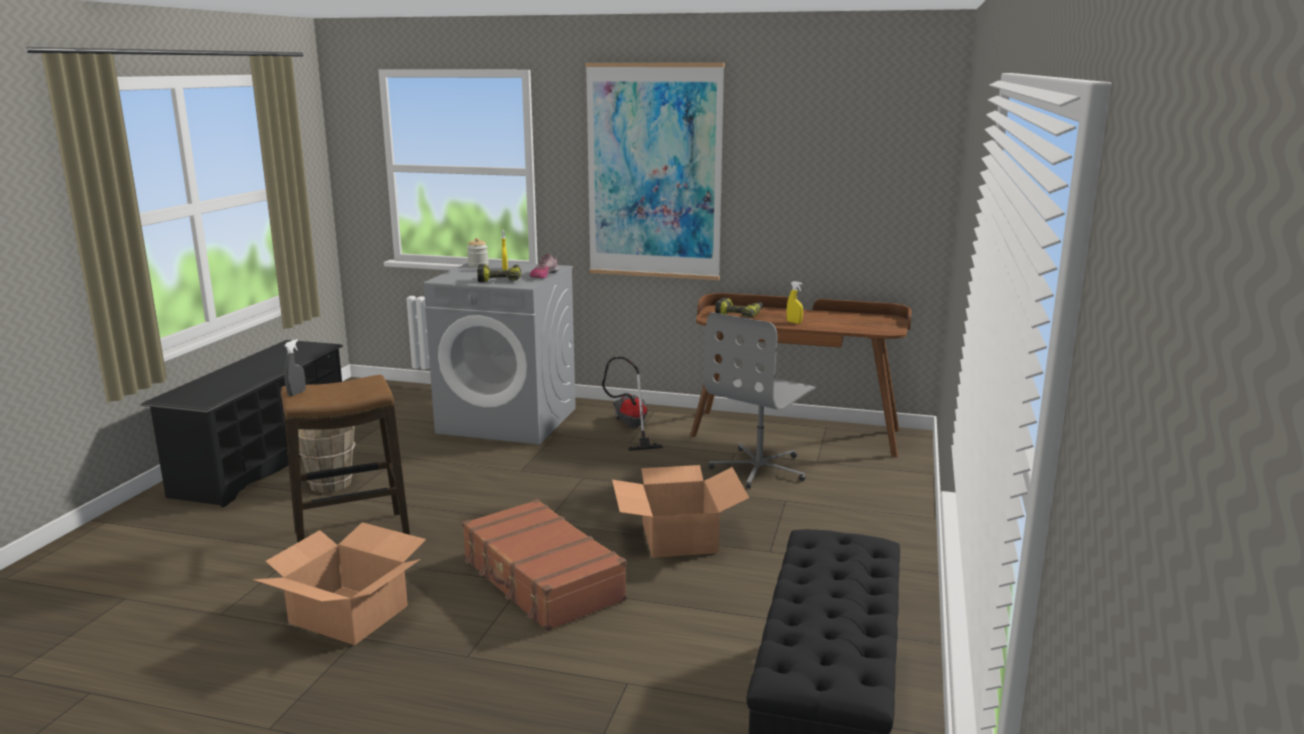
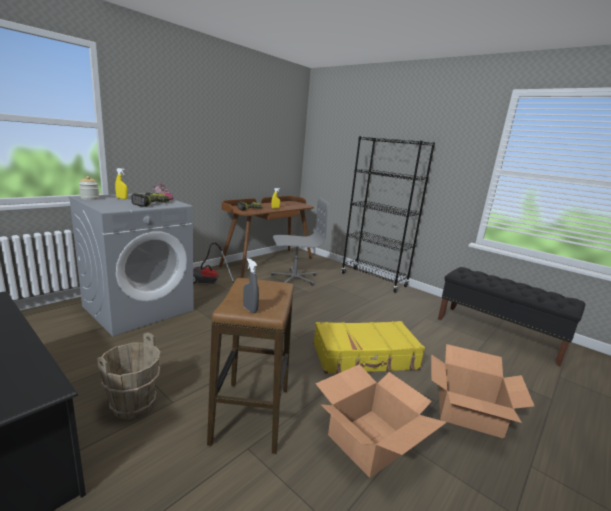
camera: 65 degrees left, 0 degrees up
(541, 580) = (365, 357): brown suitcase -> yellow suitcase
(654, 172) = (187, 131): picture -> none
(678, 537) = (344, 312): cardboard box -> cardboard box (469, 412)
(760, 468) = (294, 278): grey office chair -> grey office chair turned 75 degrees counterclockwise
(895, 536) = (373, 280): none -> black bookcase

